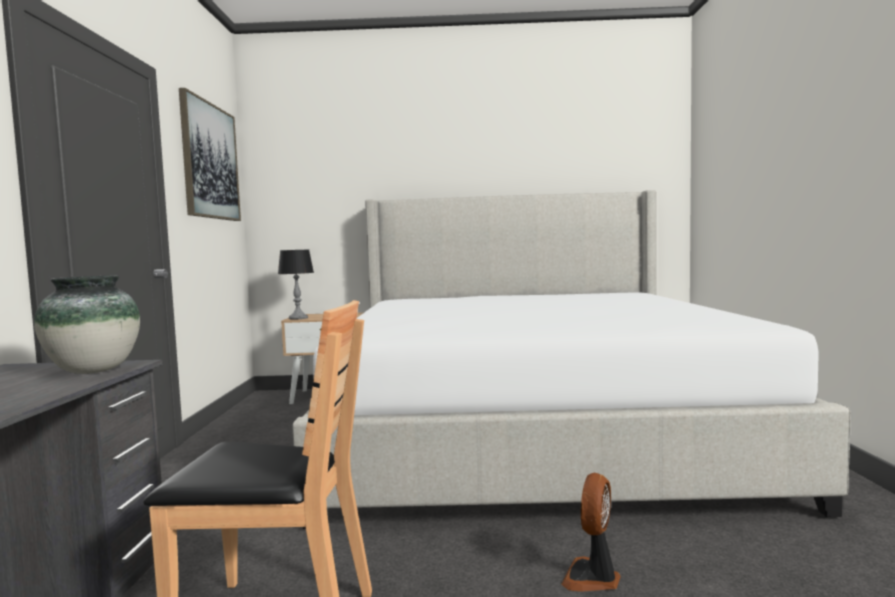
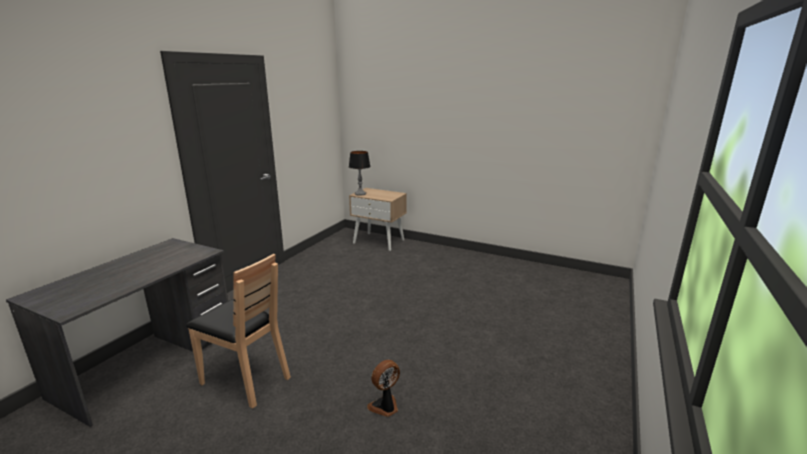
camera: 25 degrees right, 15 degrees up
(92, 370) = (191, 255): vase -> none
(210, 161) = (309, 97): picture -> none
(531, 431) = (460, 300): bed -> none

